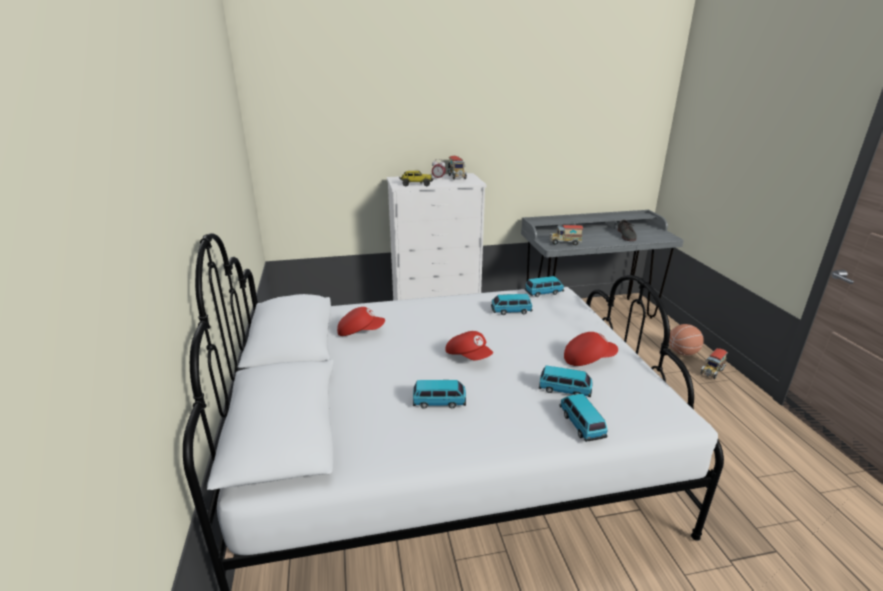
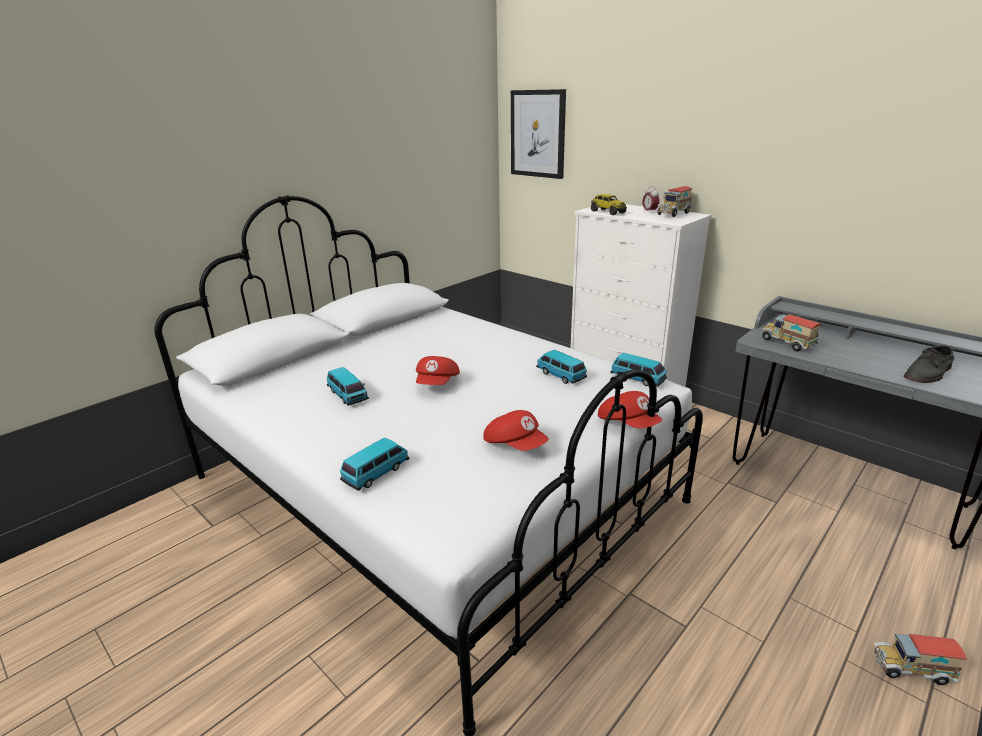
camera: 55 degrees right, 0 degrees up
(299, 126) = (538, 134): none -> picture
(360, 331) = (422, 332): red cap -> red cap (628, 423)
(564, 390) = (432, 447): toy car -> none
(682, 352) = (910, 615): basketball -> none

